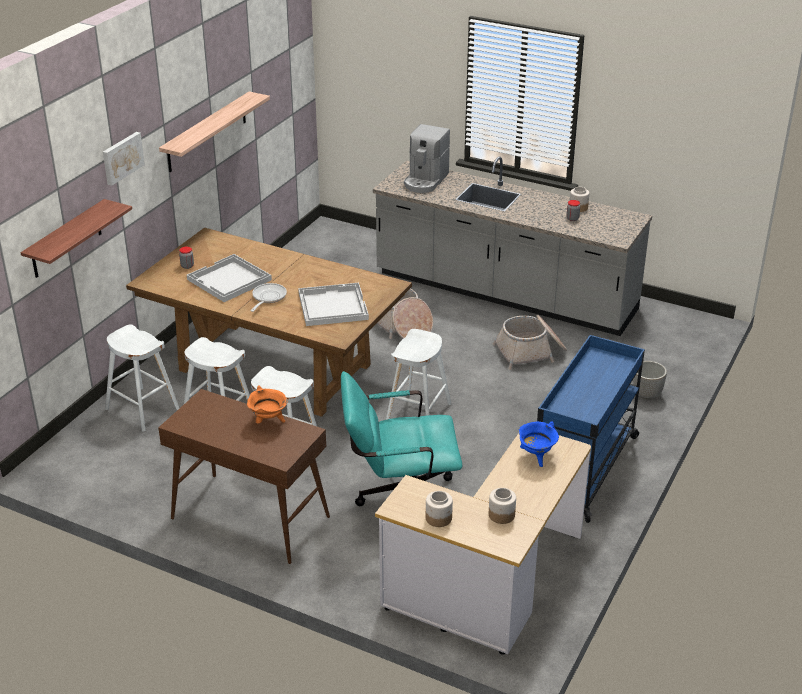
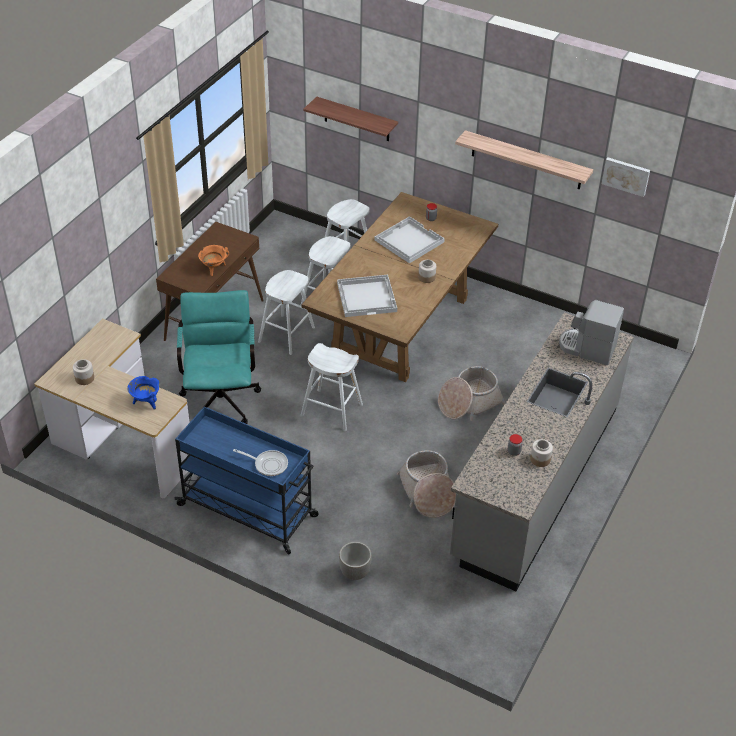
camera: 90 degrees right, 10 degrees up
(122, 157) = (423, 108): picture -> picture (626, 175)
(268, 298) = (380, 262): frying pan -> frying pan (268, 464)
(439, 518) = (89, 347): jar -> jar (426, 277)

